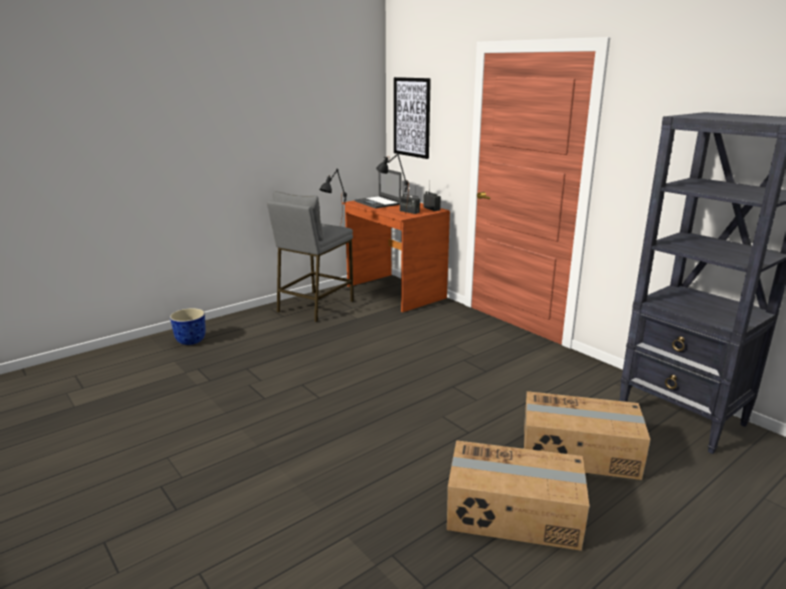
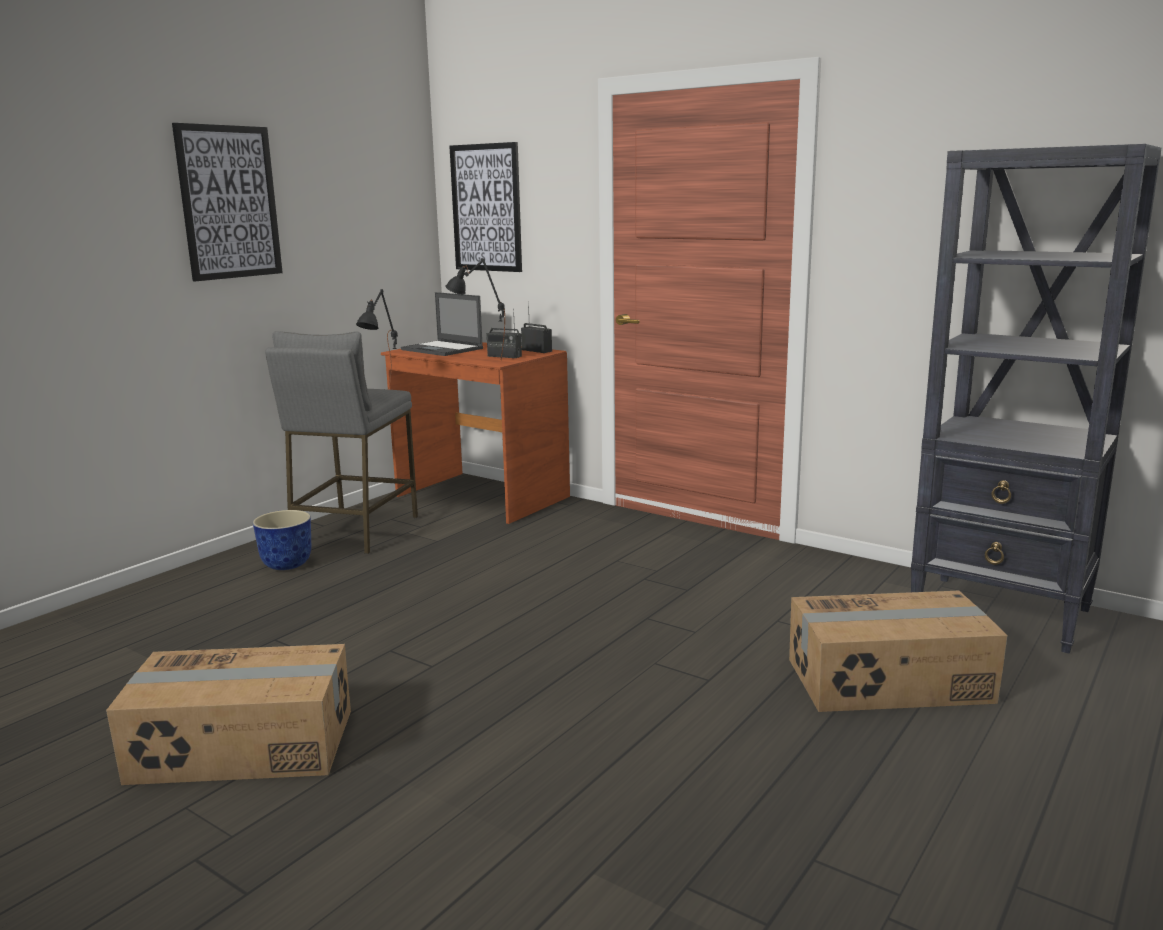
camera: 15 degrees left, 5 degrees down
(191, 341) = (145, 610): planter -> planter (286, 564)
(254, 115) = (229, 202): none -> picture
(514, 513) = (844, 785): cardboard box -> cardboard box (242, 747)

